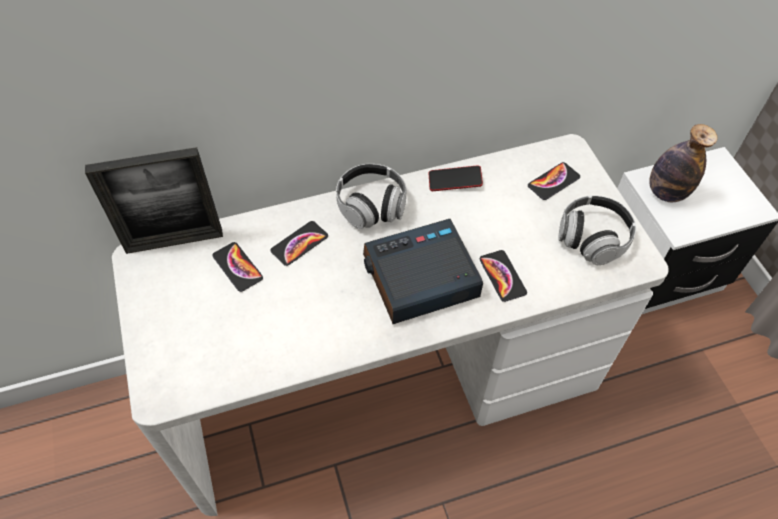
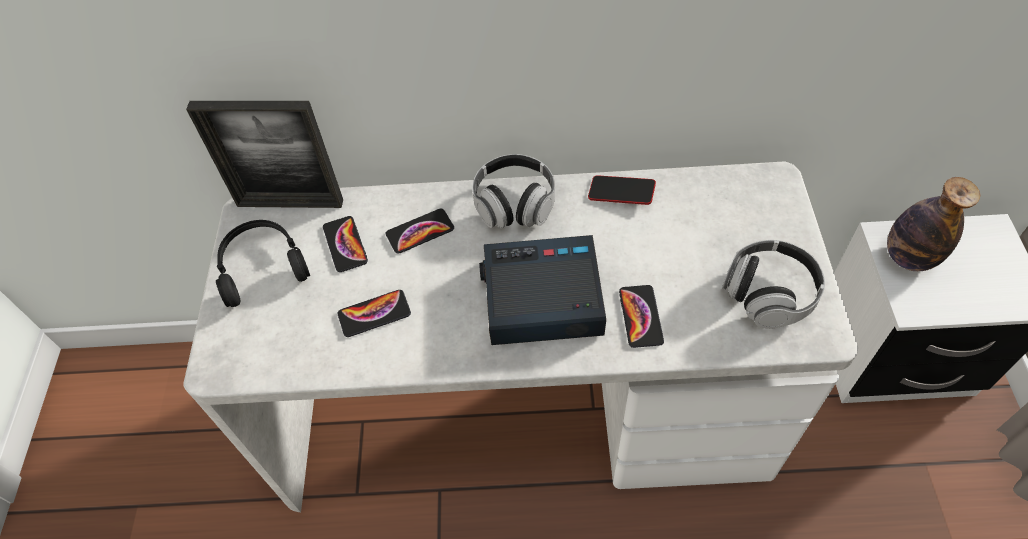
camera: 20 degrees right, 0 degrees up
(168, 301) = (262, 266): none -> black headphones
(553, 181) = (742, 215): phone -> phone (374, 314)

